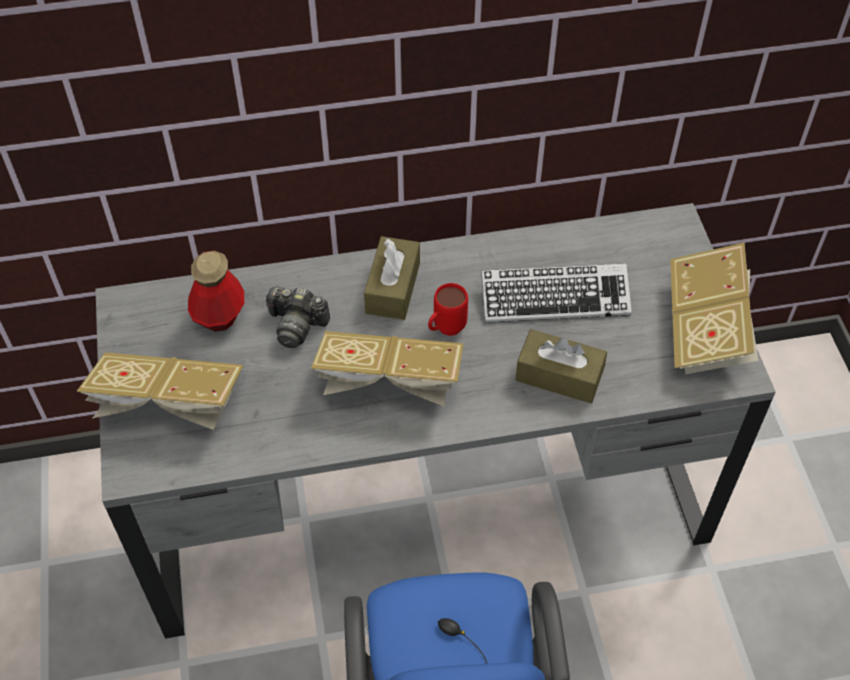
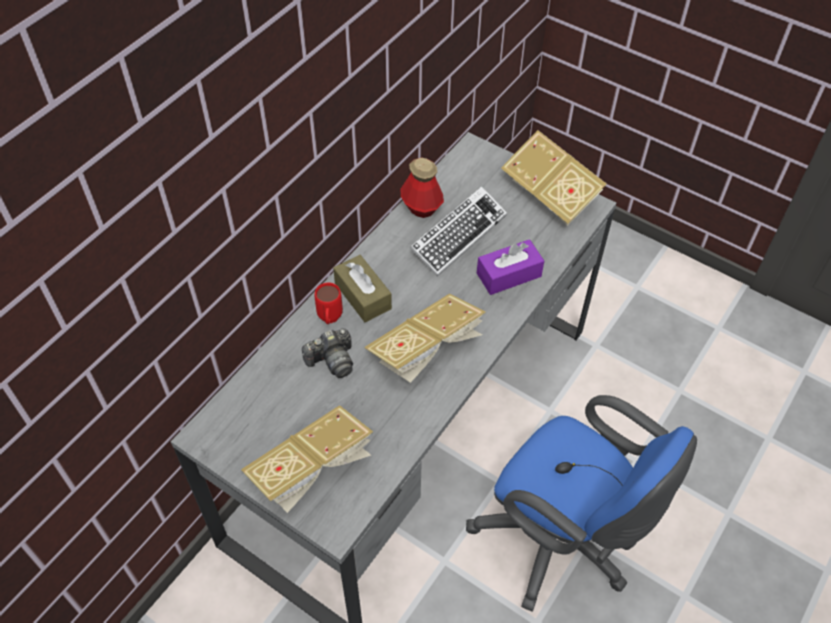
camera: 45 degrees left, 0 degrees up
(219, 315) = (276, 392): bottle -> bottle (421, 207)
(445, 330) = (421, 297): red mug -> red mug (329, 320)
(559, 376) = (509, 275): brown tissue box -> purple tissue box

